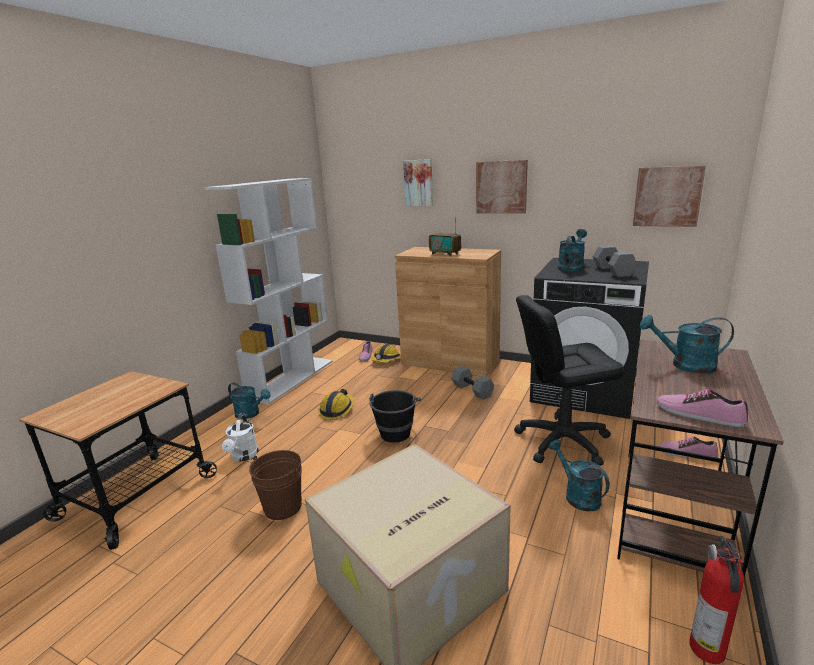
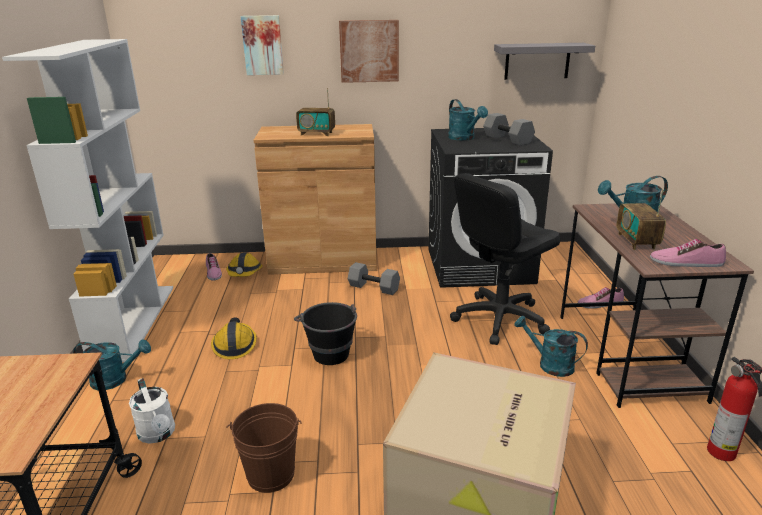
camera: 30 degrees left, 5 degrees up
(571, 267) = (464, 138): turquoise watering can -> turquoise watering can turned 150 degrees clockwise
(666, 384) = (636, 241): none -> radio
(667, 196) = (537, 61): picture -> grey shelf

